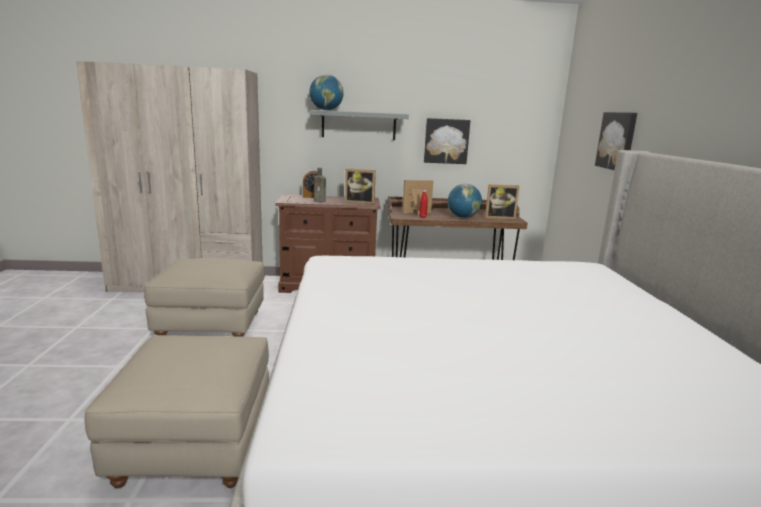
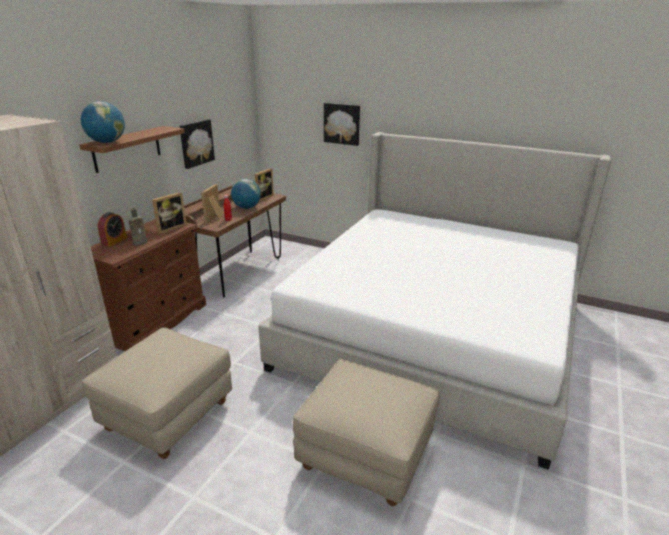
camera: 60 degrees left, 10 degrees up
(358, 125) = (127, 148): grey shelf -> brown shelf

